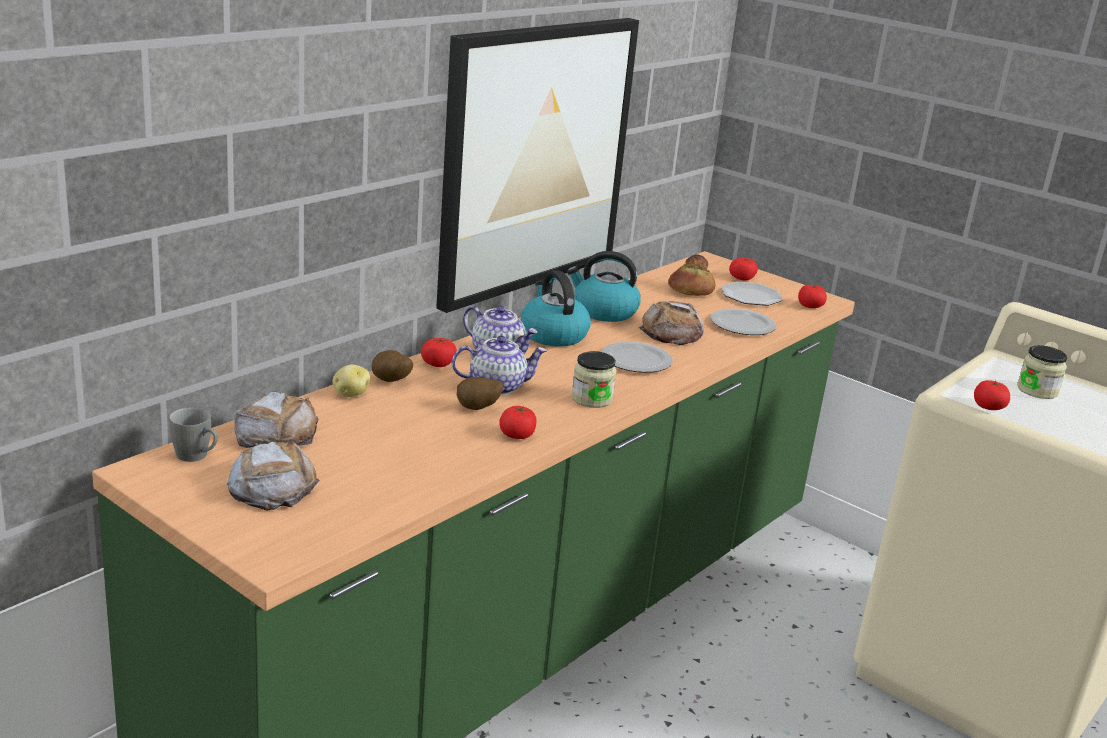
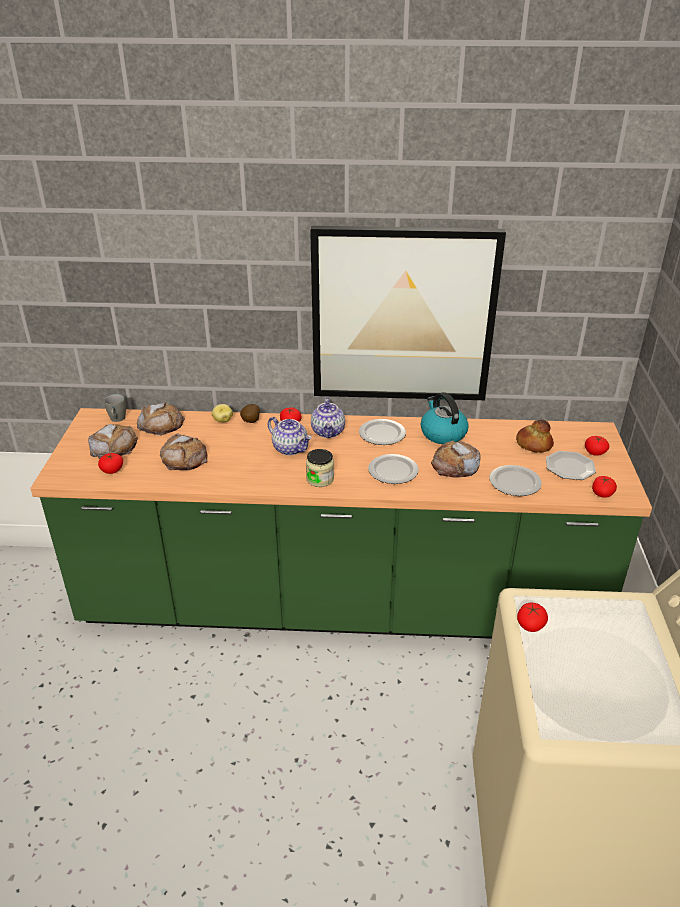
camera: 55 degrees right, 10 degrees up
(400, 451) = (184, 458): none -> bread
(477, 409) = (256, 455): potato -> none
(517, 434) = (245, 477): tomato -> tomato (112, 470)
(552, 334) = (381, 434): kettle -> plate
(1037, 390) = (606, 641): jar -> none

